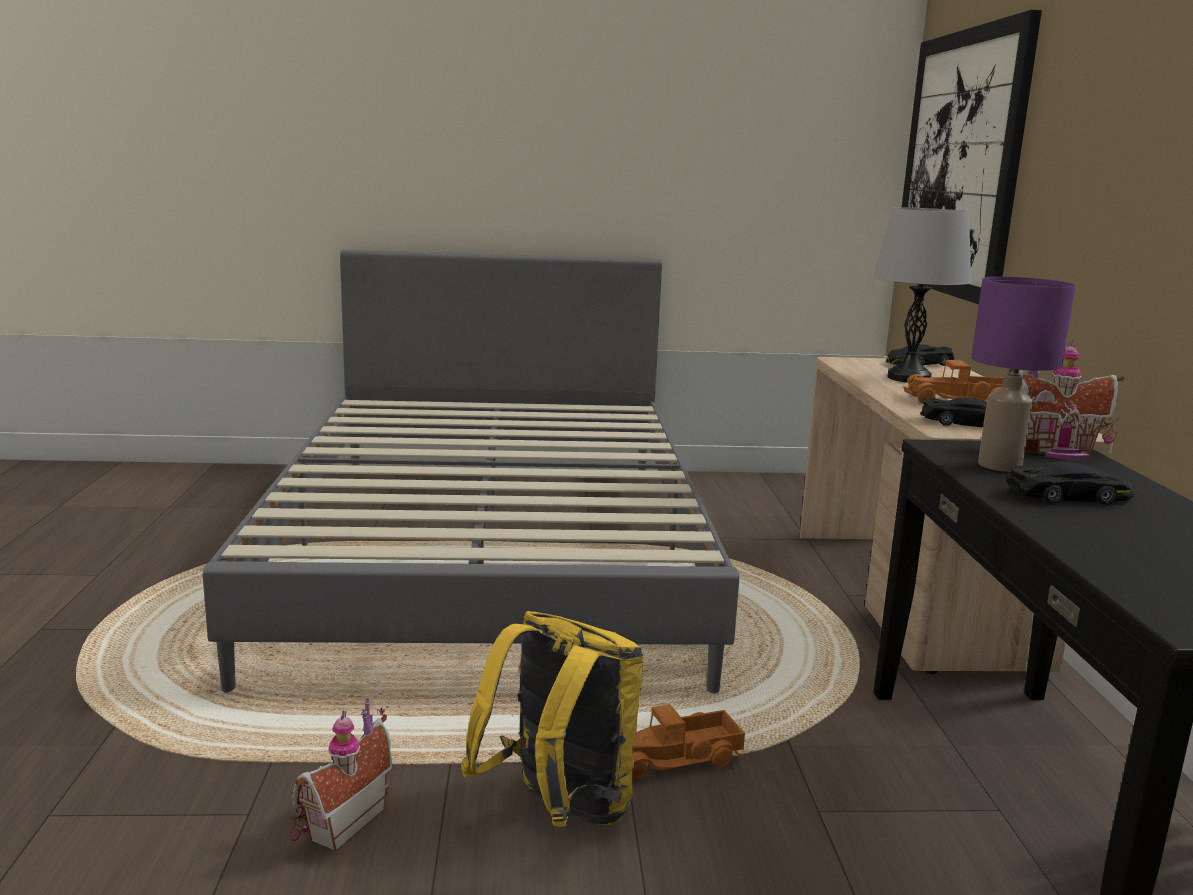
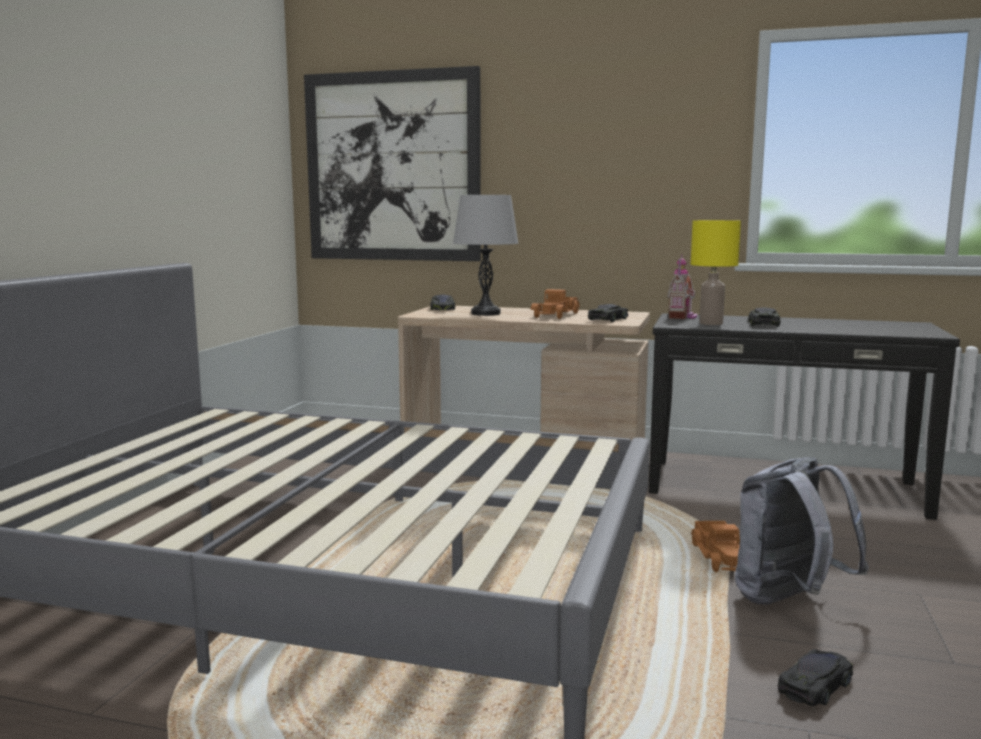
camera: 70 degrees left, 5 degrees down
(340, 823) = (816, 685): toy house -> black toy car
(559, 811) = (788, 600): yellow backpack -> grey backpack
(998, 465) = (710, 323): purple table lamp -> yellow table lamp

